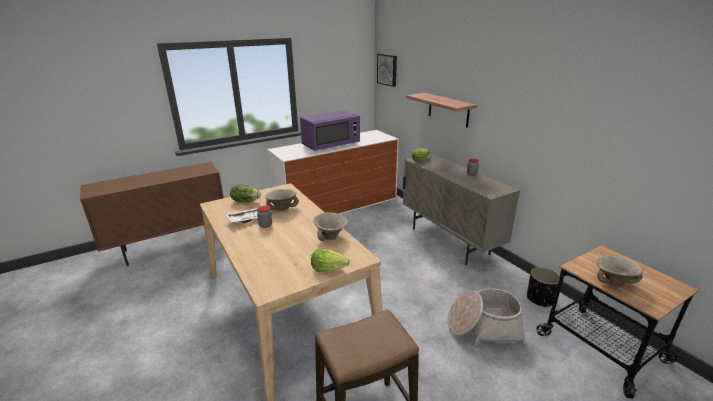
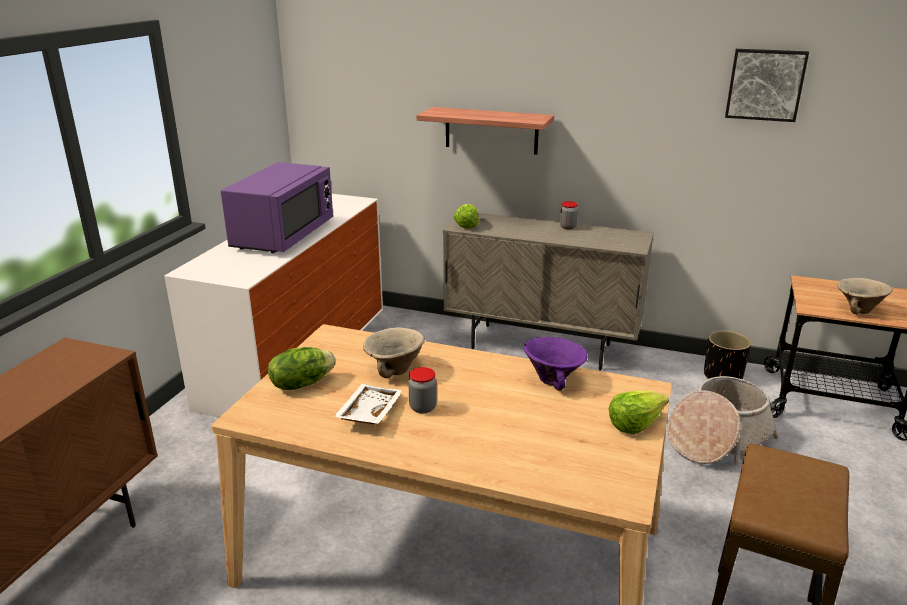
camera: 40 degrees left, 0 degrees up
(331, 236) = (554, 380): beige bowl -> purple bowl
(387, 69) = (325, 73): picture -> picture (765, 84)

